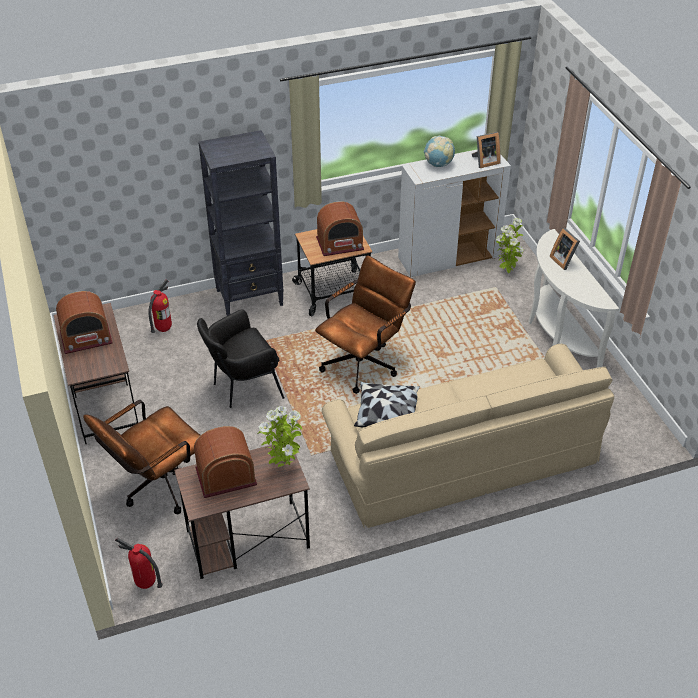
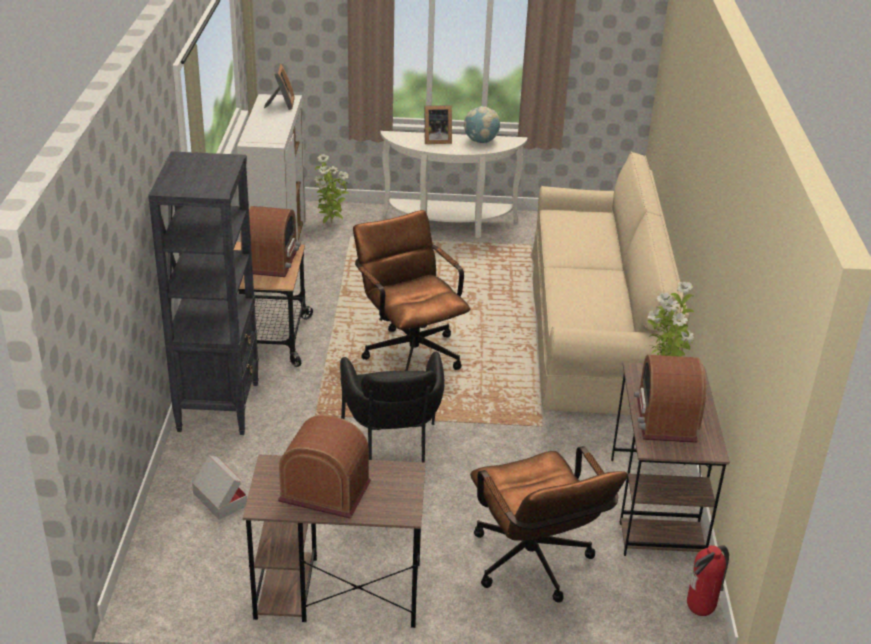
camera: 70 degrees left, 10 degrees down
(86, 337) = (325, 491): radio -> radio turned 75 degrees counterclockwise
(163, 329) = (220, 499): fire extinguisher -> cardboard box
(387, 413) = (581, 309): pillow -> none
(438, 164) = (259, 127): globe -> globe (481, 141)

